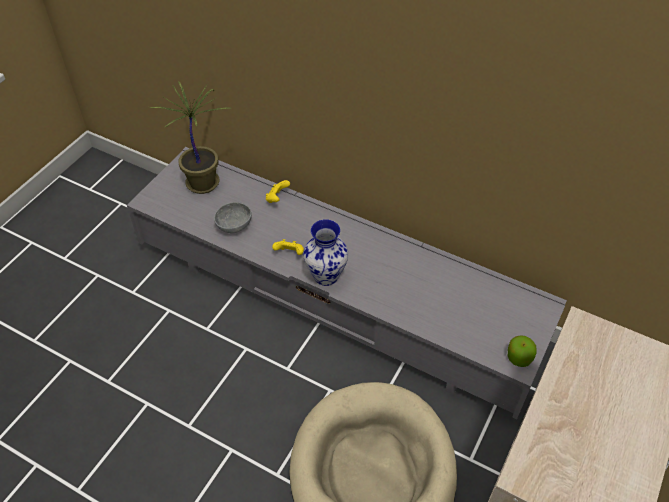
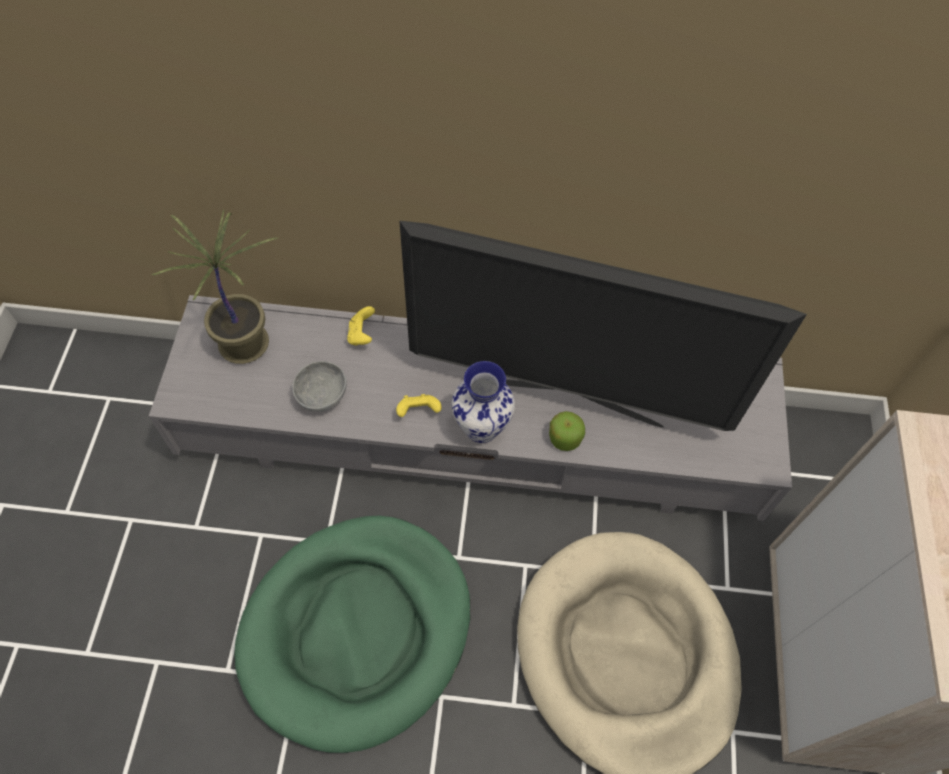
camera: 25 degrees left, 10 degrees up
(198, 388) = (357, 630): none -> green dog bed
(392, 277) = (566, 399): none -> television
(519, 357) = (763, 454): apple -> apple (564, 438)

